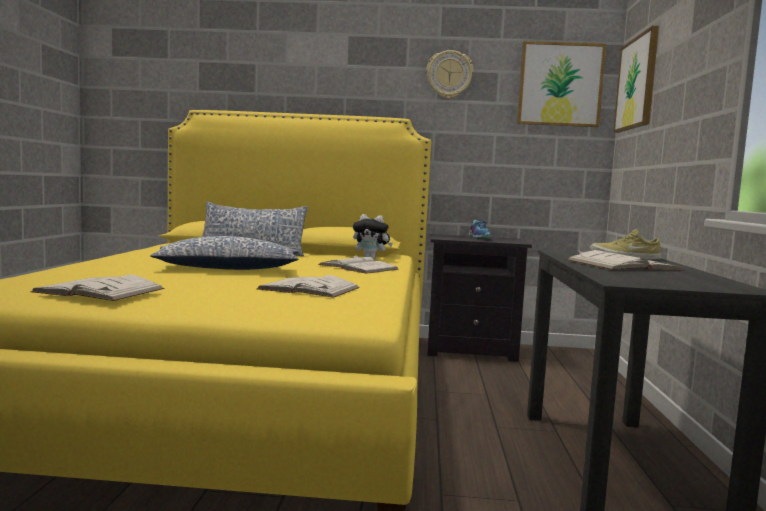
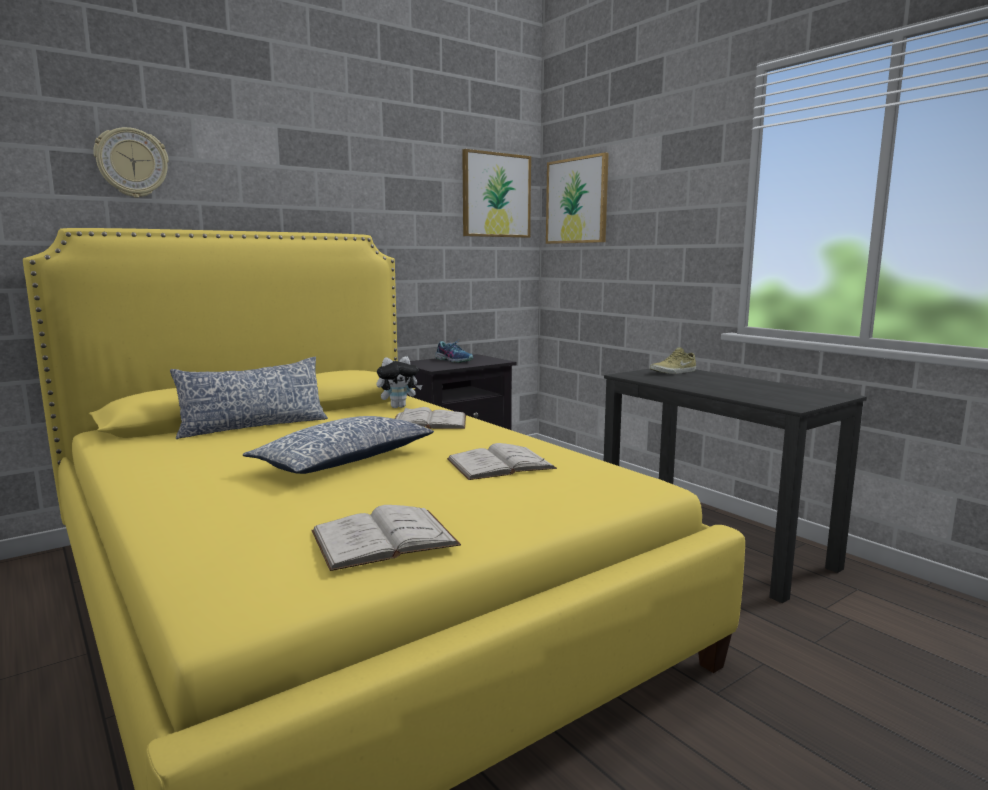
camera: 40 degrees left, 5 degrees up
(449, 74) = (397, 182): wall clock -> wall clock (132, 163)
(623, 265) = (714, 383): white book -> none

